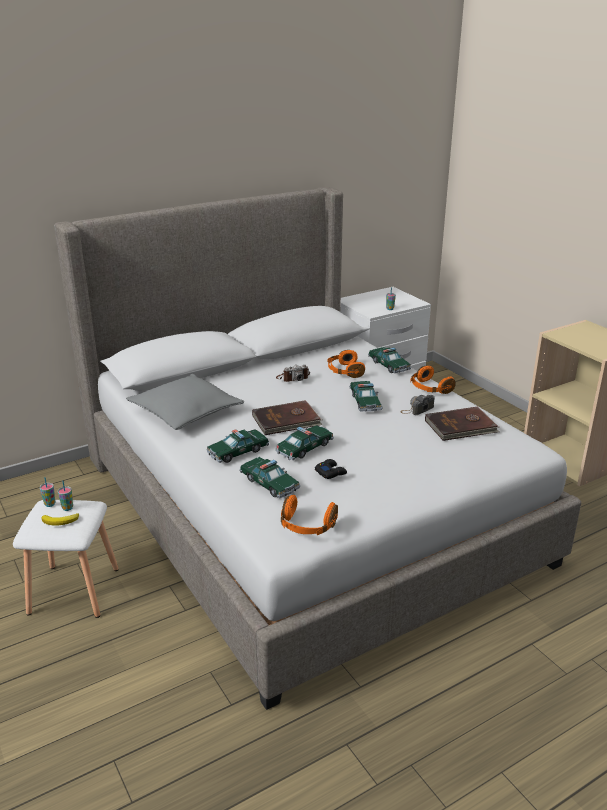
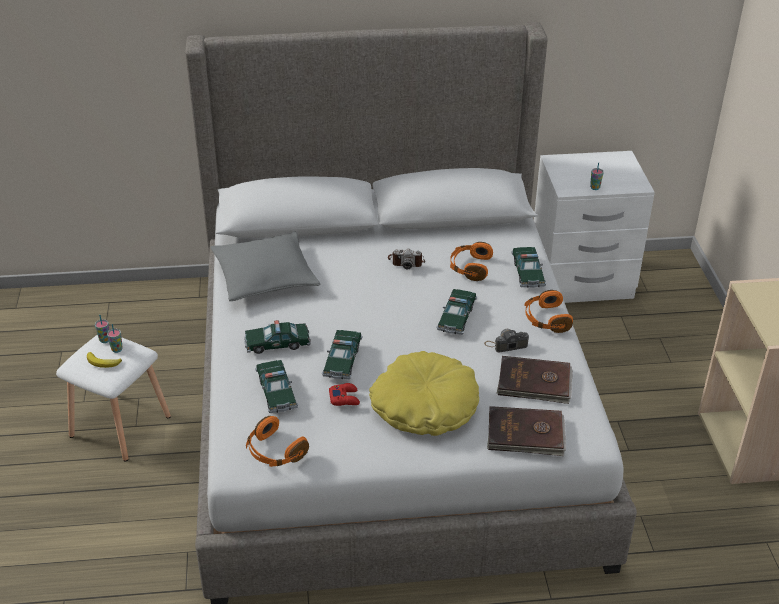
camera: 25 degrees right, 10 degrees up
(287, 421) = (354, 319): brown book -> brown book (526, 434)
(305, 448) = (342, 360): toy car -> toy car turned 120 degrees clockwise
(330, 472) = (344, 398): black game controller -> red game controller
(398, 462) = (426, 407): none -> yellow pillow

